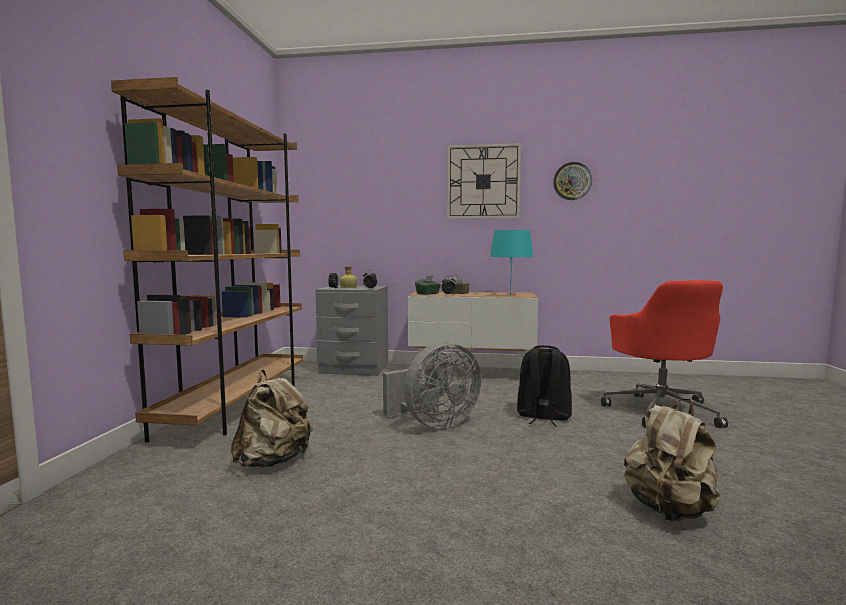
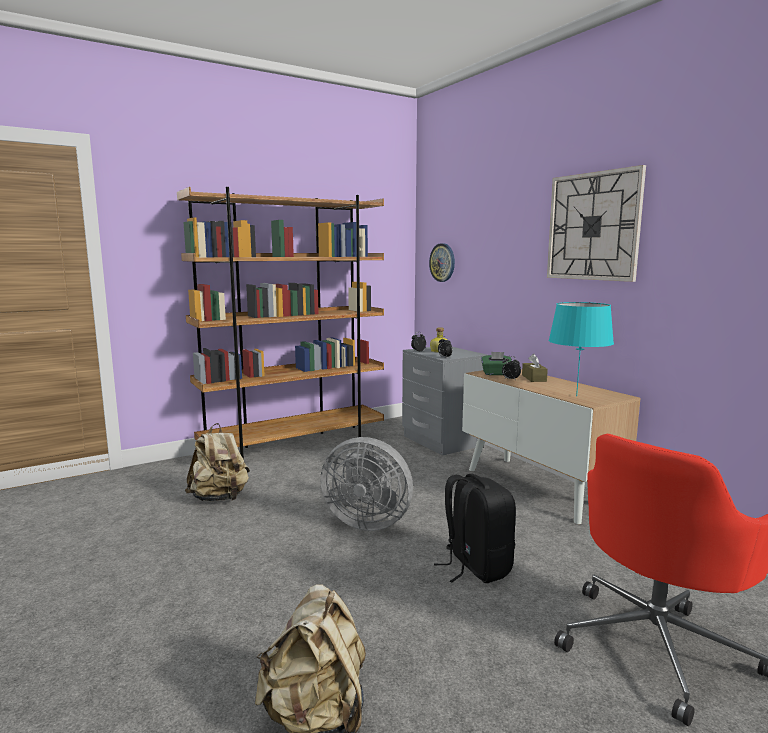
camera: 50 degrees right, 5 degrees up
(572, 181) = (722, 222): wall clock -> wall clock (442, 262)

